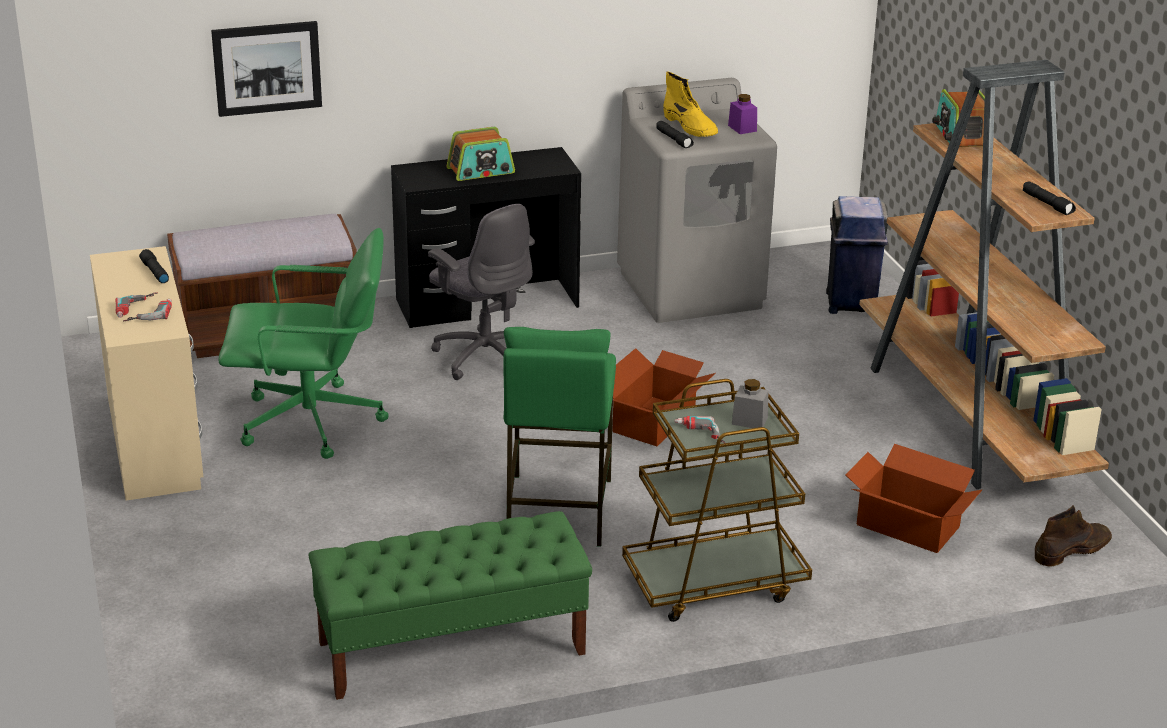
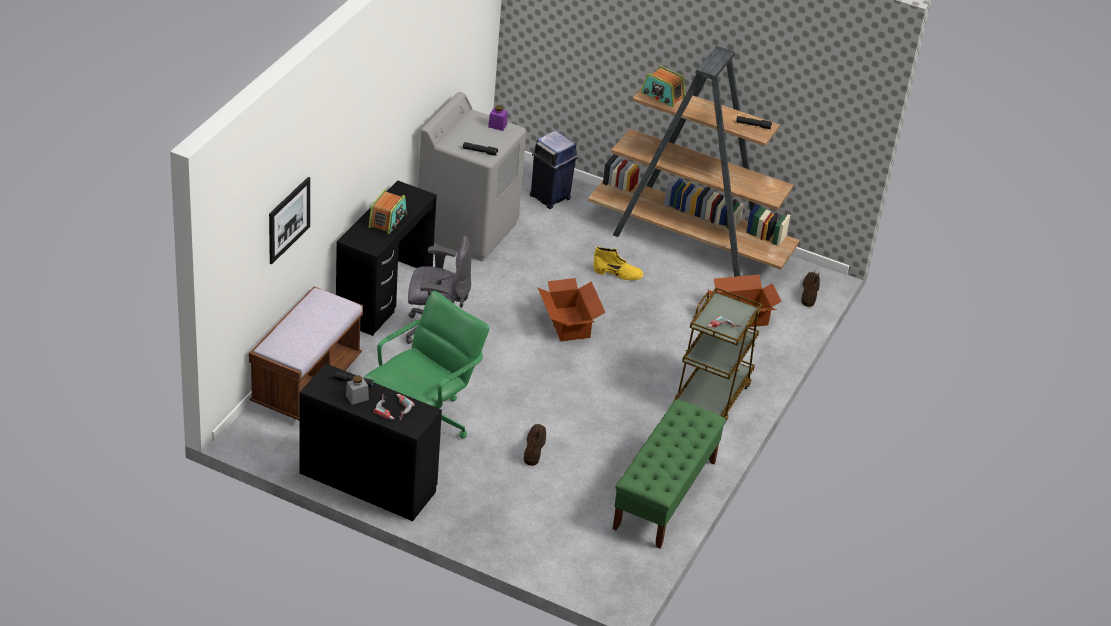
camera: 50 degrees left, 10 degrees up
(153, 442) = (367, 482): beige desk -> black desk
(388, 510) = (534, 447): none -> brown boot
(557, 510) = (601, 399): green stool -> none
(690, 127) = (474, 138): yellow boot -> yellow boot (618, 273)
(749, 421) = (730, 308): grey jar -> grey jar (357, 397)

